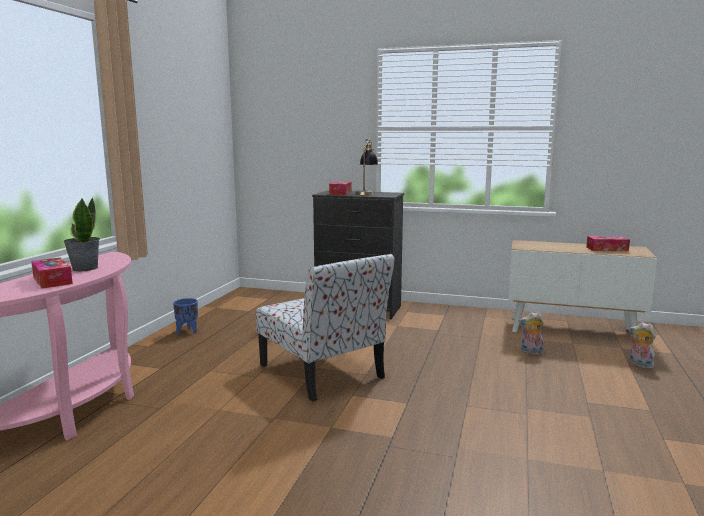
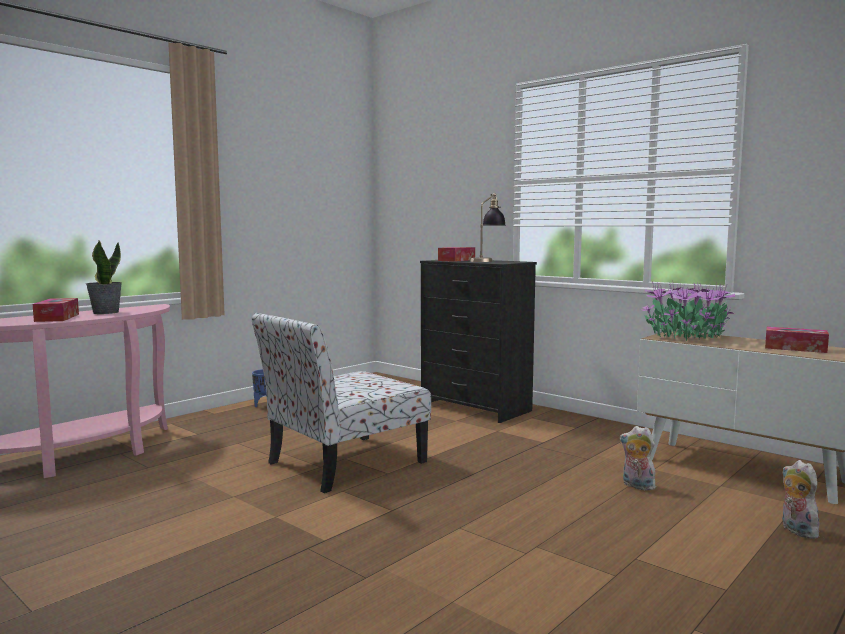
camera: 25 degrees right, 5 degrees down
(323, 372) = (343, 463): chair -> chair turned 60 degrees clockwise
(536, 246) = (687, 337): none -> potted plant

